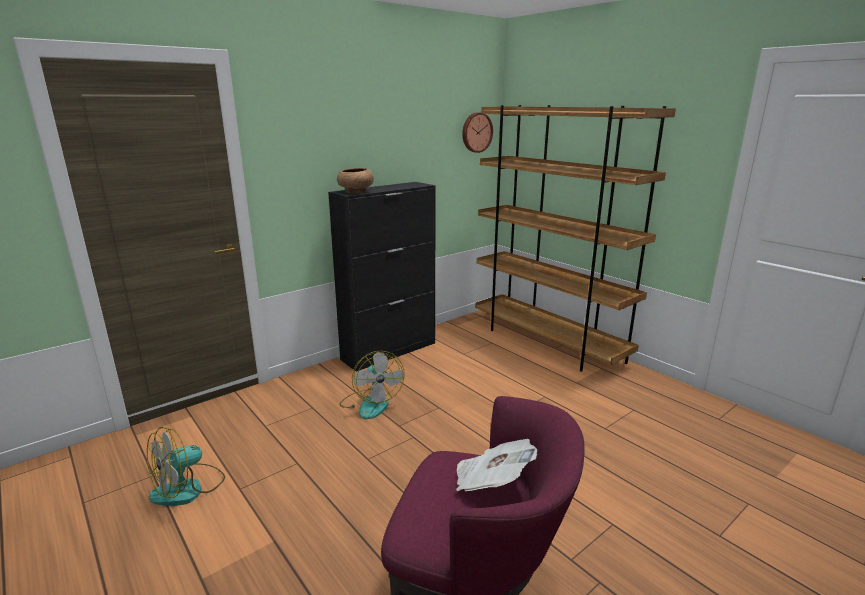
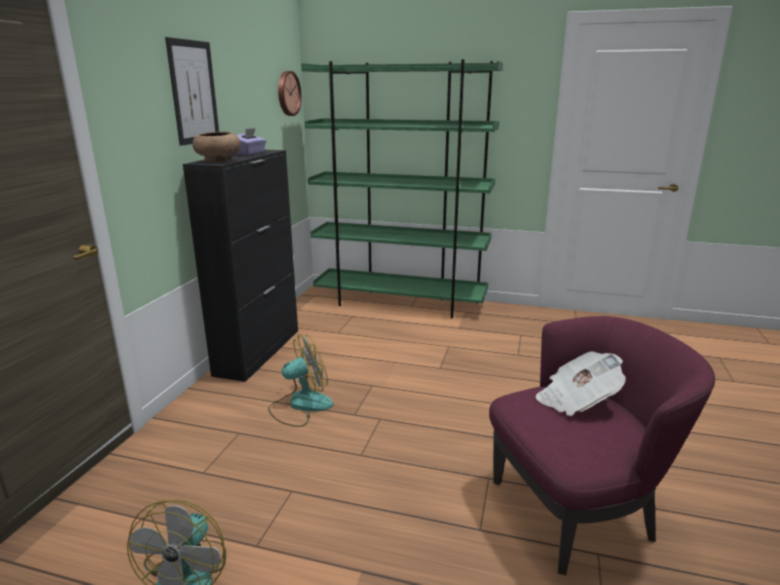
camera: 35 degrees left, 0 degrees up
(353, 135) = (193, 92): none -> picture
(371, 403) = (300, 405): fan -> fan turned 60 degrees counterclockwise
(398, 186) = (250, 153): none -> purple tissue box
(548, 343) = (400, 303): brown bookcase -> green bookcase

